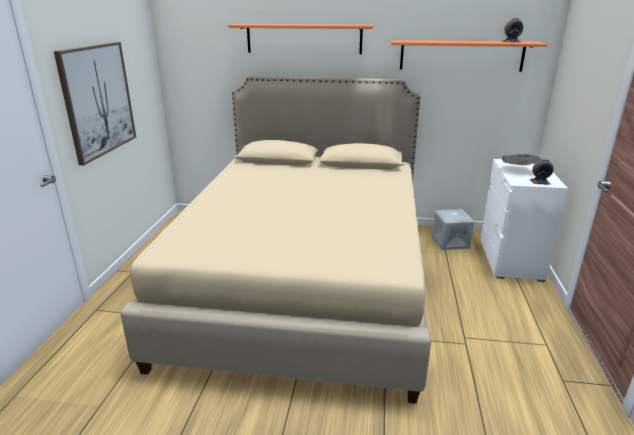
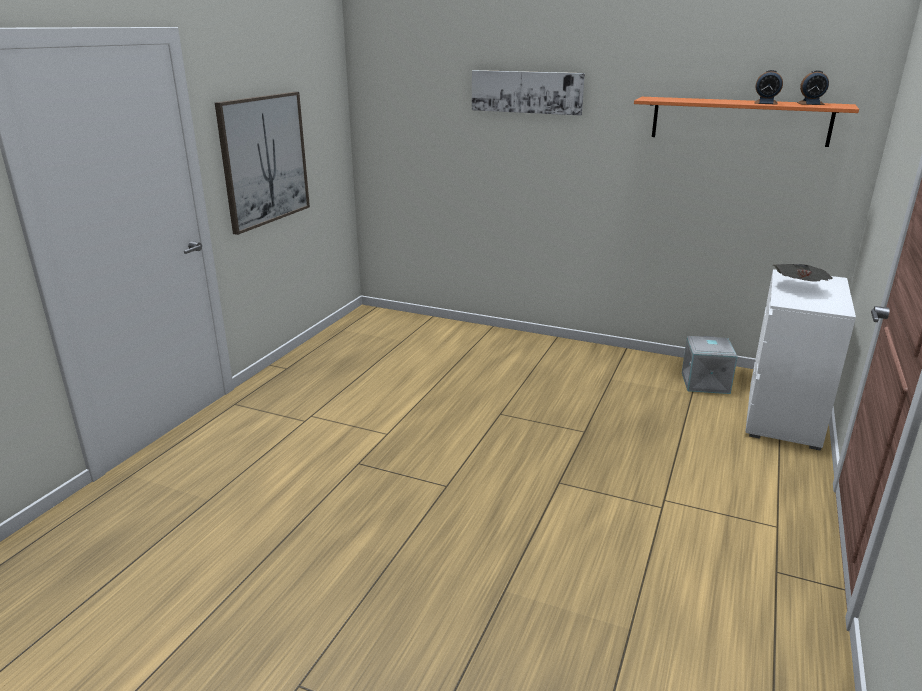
camera: 15 degrees right, 0 degrees up
(304, 38) = (526, 92): orange shelf -> picture
(305, 282) = (484, 406): beige bed -> none
(540, 182) = (819, 305): alarm clock -> alarm clock (765, 103)

